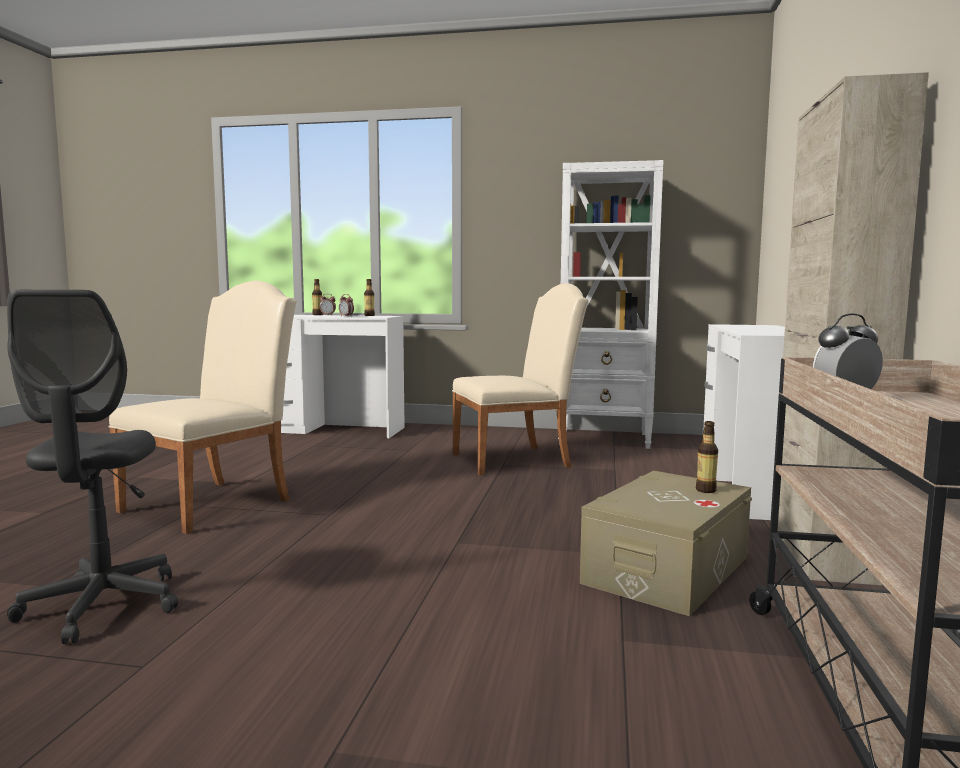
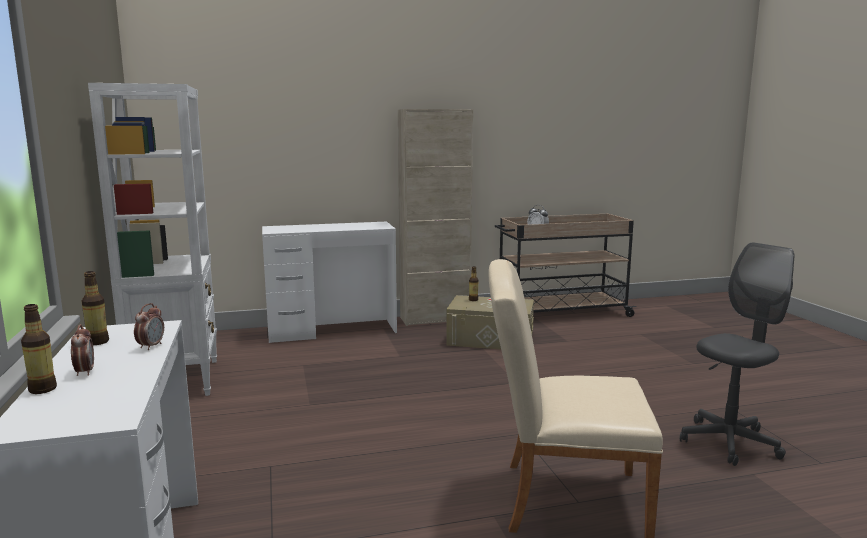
camera: 115 degrees left, 5 degrees up
(518, 459) = (289, 401): beige chair -> none

